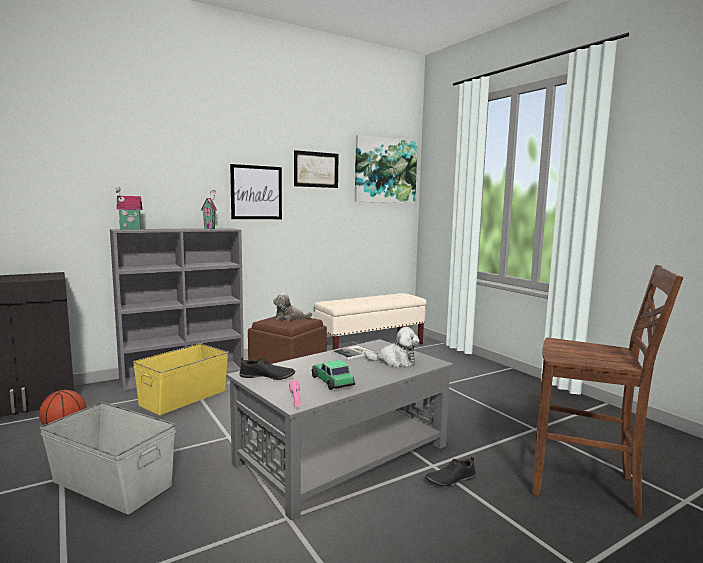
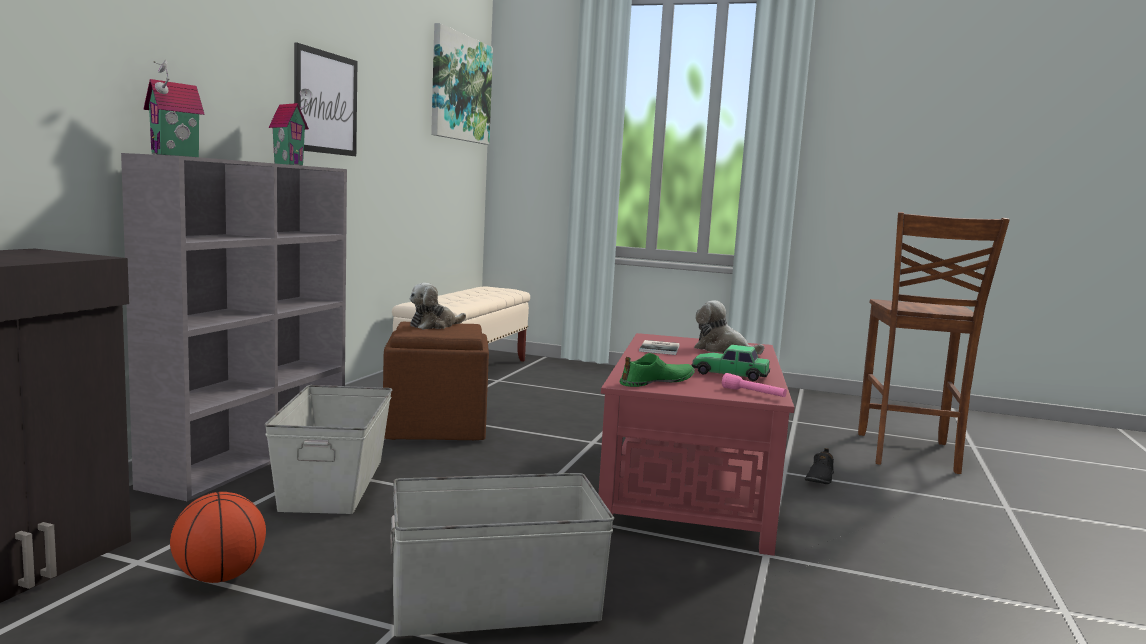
camera: 40 degrees left, 0 degrees up
(183, 397) = (332, 483): yellow storage box -> grey storage box
(267, 377) = (657, 382): black shoe -> green shoe
(316, 169) = (393, 73): picture -> none
(342, 454) = (689, 487): grey coffee table -> red coffee table
(394, 361) = (722, 350): plush toy -> plush toy turned 120 degrees counterclockwise
(585, 486) = (907, 454): brown chair -> brown chair turned 120 degrees clockwise

